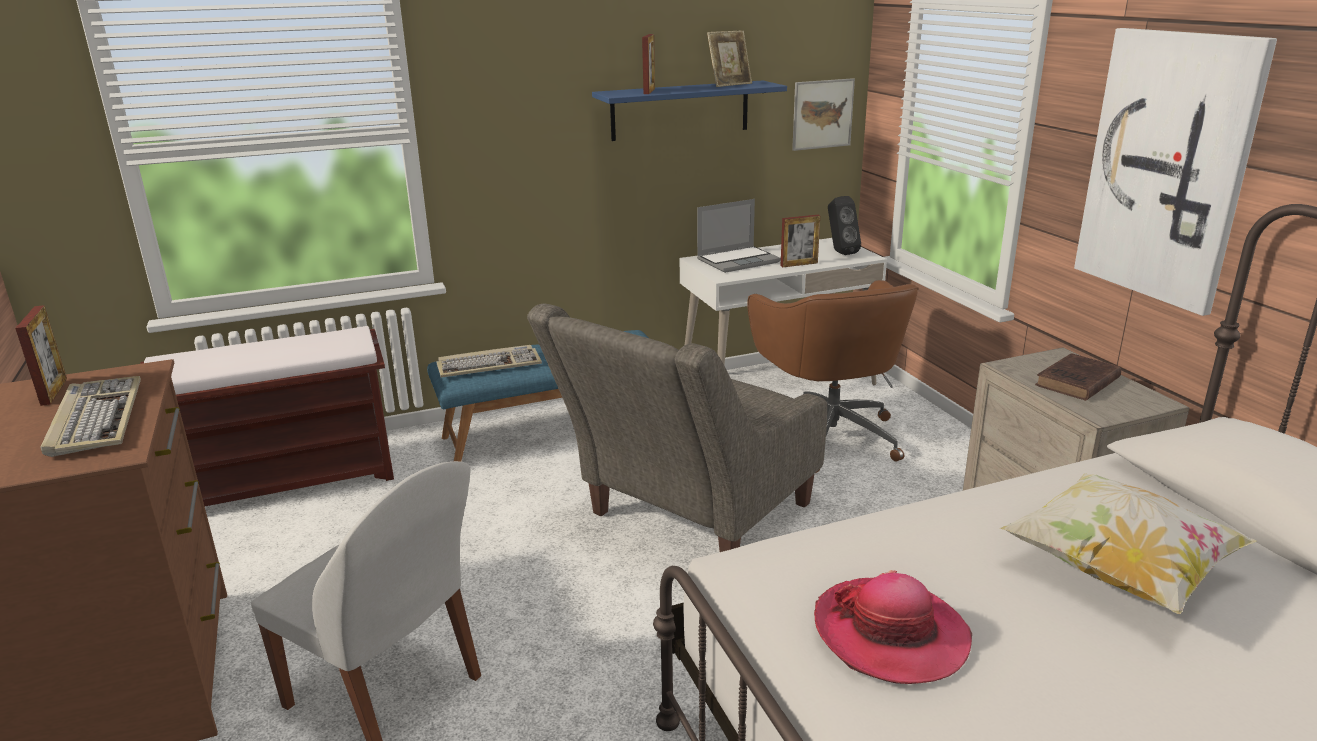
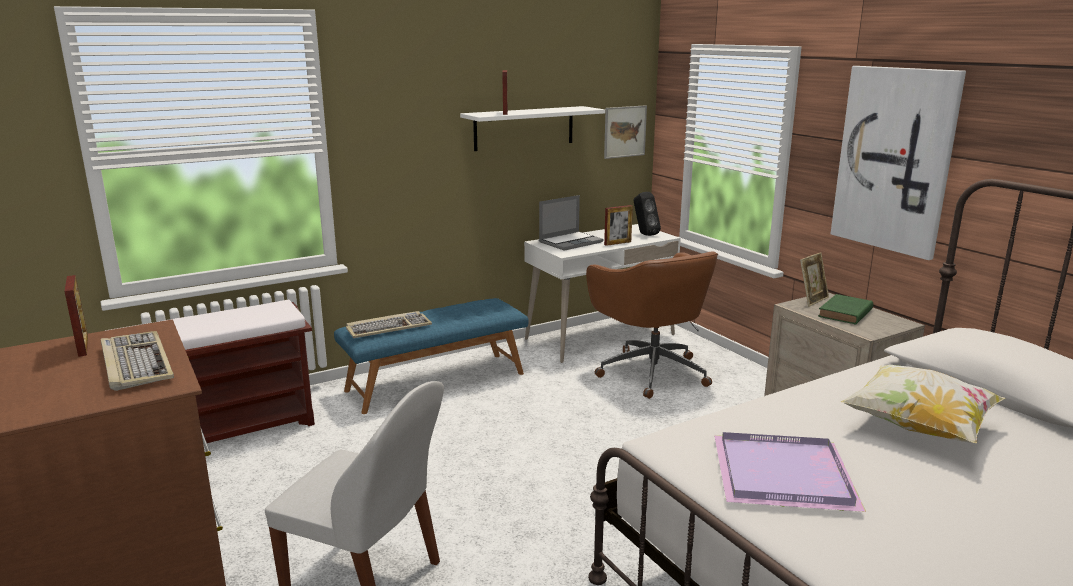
camera: 10 degrees left, 5 degrees down
(680, 110) = (524, 128): blue shelf -> white shelf
(686, 519) = (563, 437): grey armchair -> none
(729, 84) = (561, 108): picture frame -> picture frame (812, 300)
(890, 634) = (786, 477): hat -> purple tray
(1076, 382) = (844, 313): brown book -> green book

